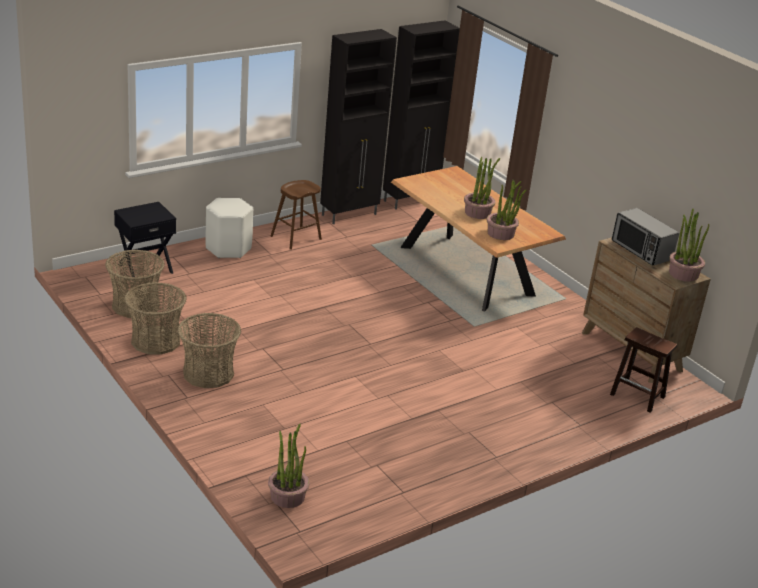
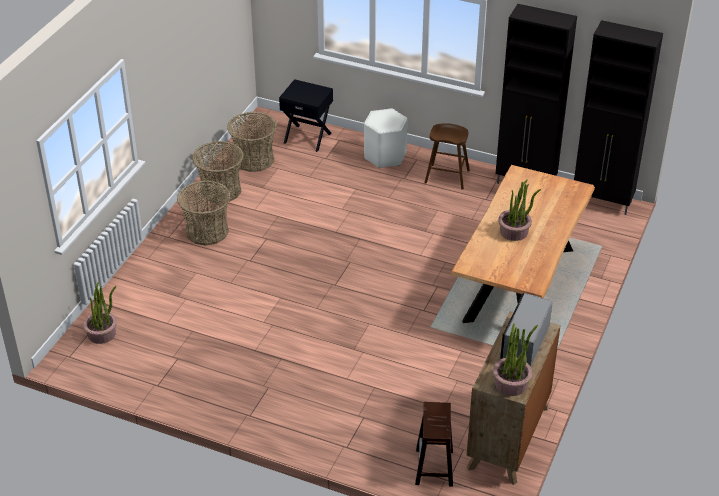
camera: 60 degrees right, 10 degrees up
(501, 233) = (491, 259): potted plant -> none

